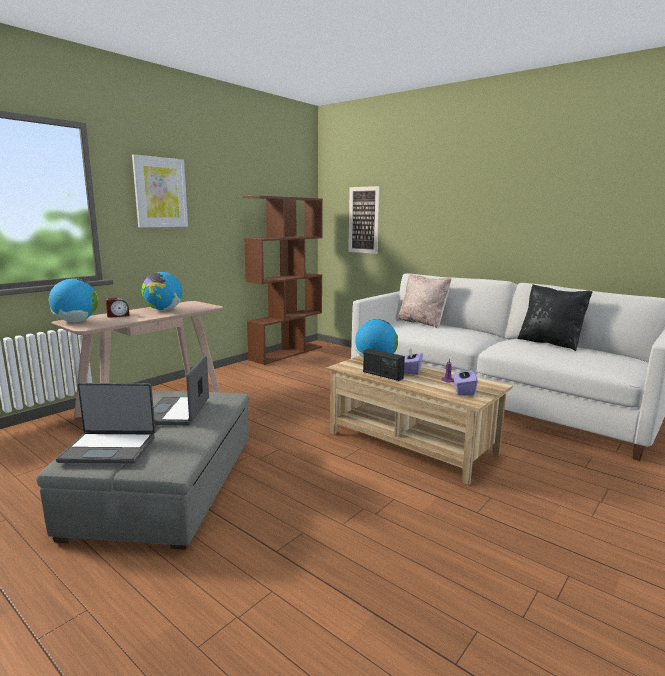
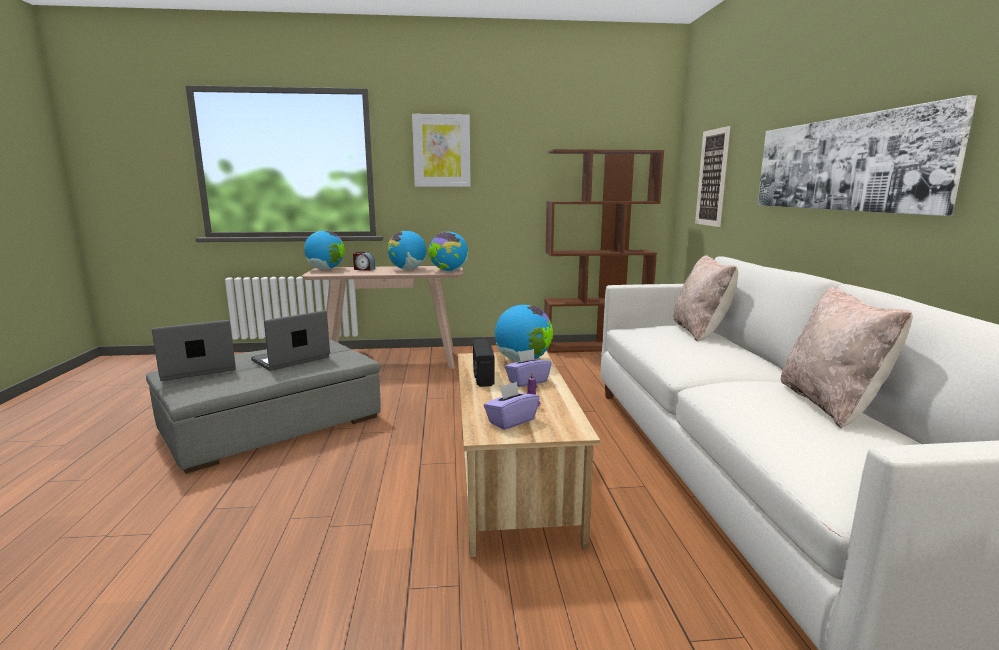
camera: 45 degrees right, 0 degrees up
(109, 448) = (198, 369): laptop -> laptop turned 105 degrees clockwise
(205, 306) = (448, 271): none -> globe
(485, 217) = (842, 164): none -> picture
(550, 343) = (831, 405): black pillow -> beige pillow

